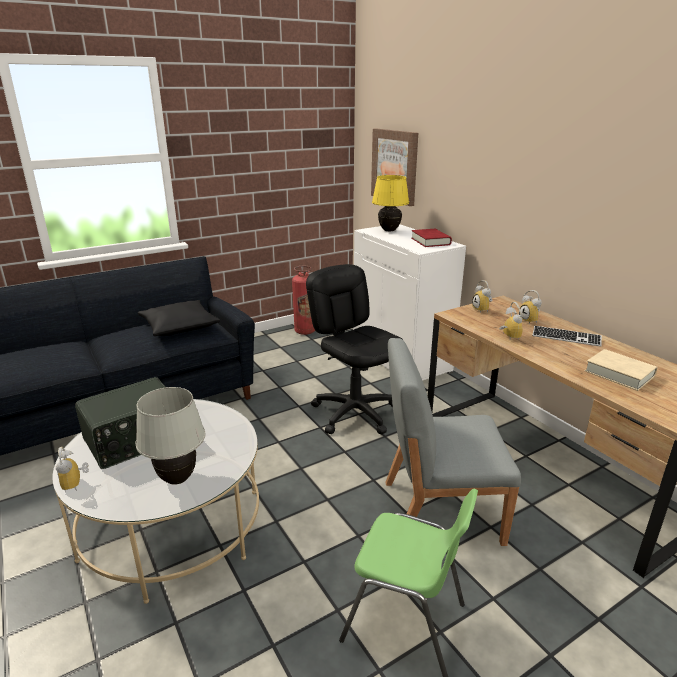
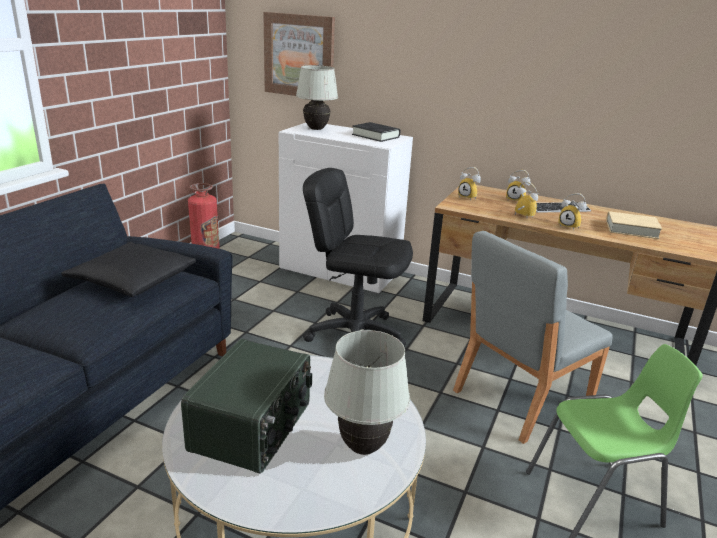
camera: 35 degrees left, 0 degrees up
(76, 484) = (252, 504): alarm clock -> alarm clock (570, 226)
(389, 230) = (316, 129): yellow table lamp -> white table lamp
(430, 241) = (375, 136): red book -> black book

